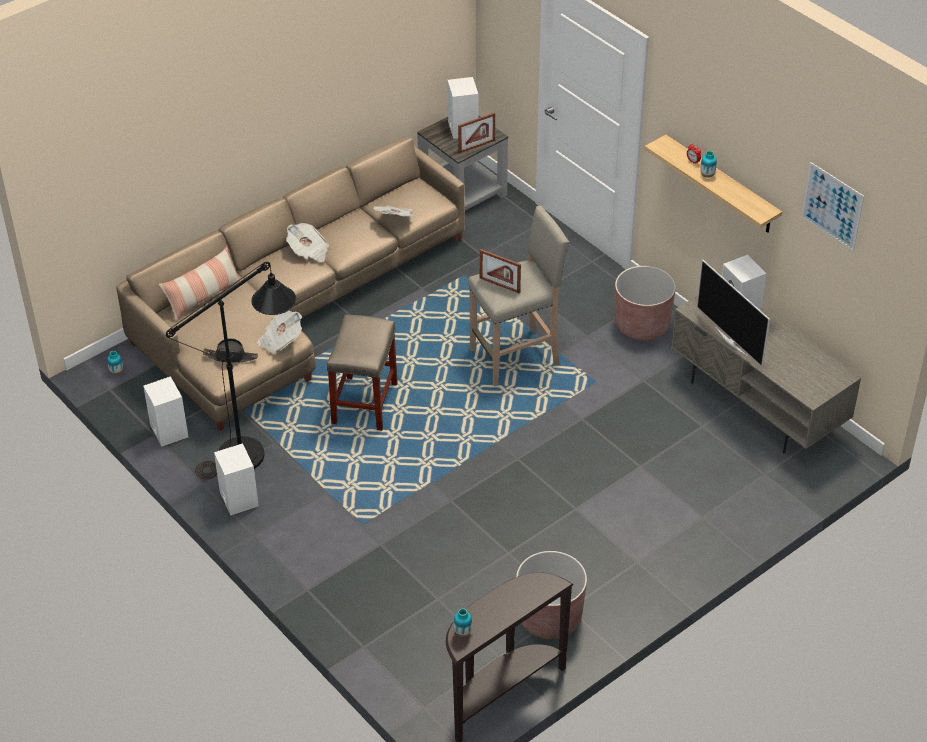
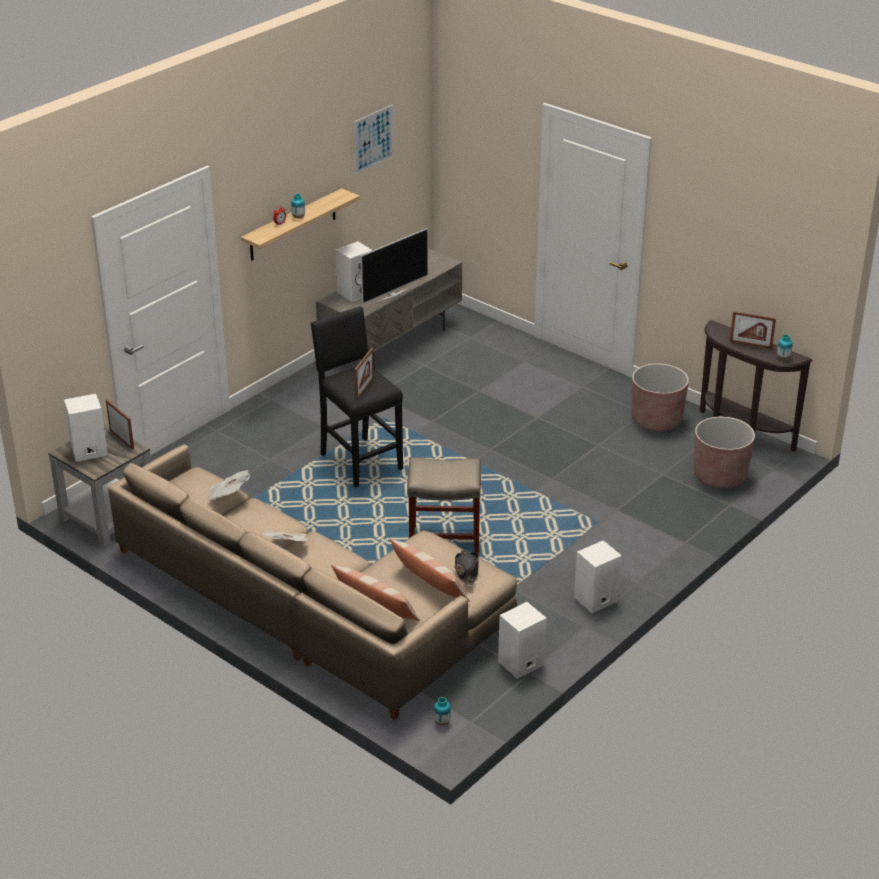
camera: 100 degrees left, 10 degrees down
(220, 331) = (430, 584): none -> pillow
(253, 450) = (529, 601): black floor lamp -> none
(280, 340) = (433, 543): newspaper -> none
(501, 607) = (750, 345): none -> picture frame
(516, 357) = (360, 461): beige stool -> black stool
(642, 325) = (304, 399): brown planter -> brown planter (719, 476)

